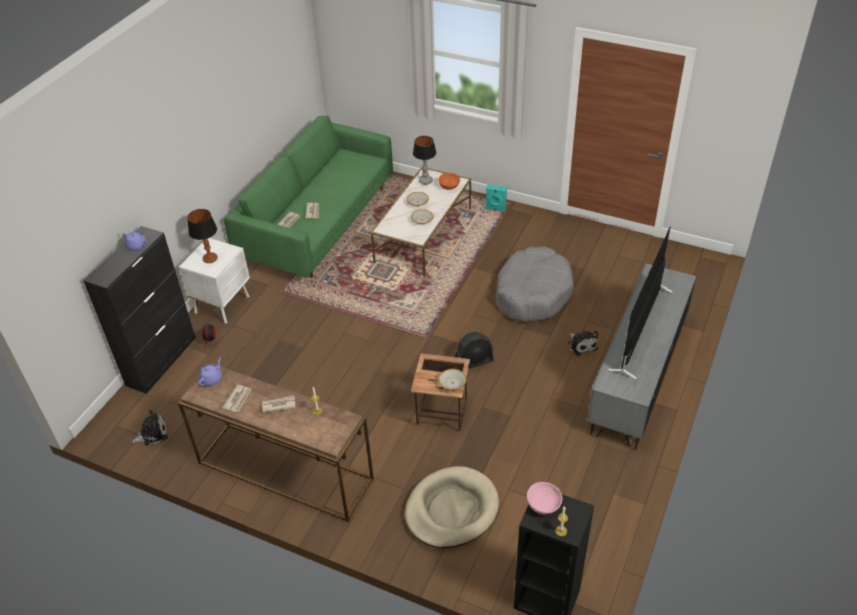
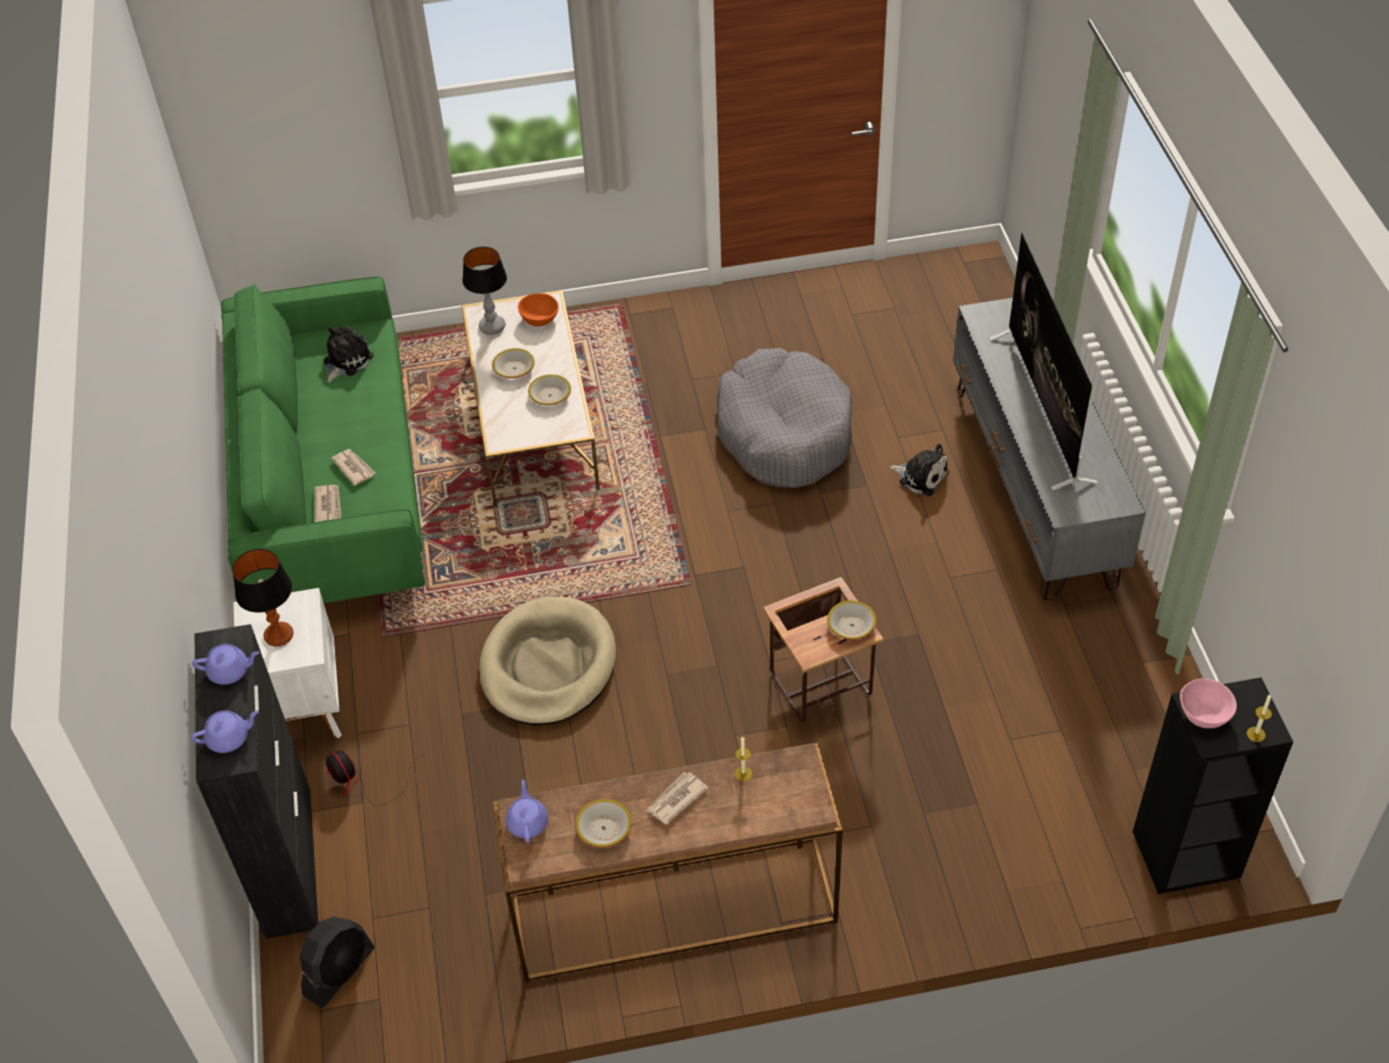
camera: 35 degrees left, 5 degrees up
(110, 271) = (229, 738): none -> purple teapot
(152, 433) = (397, 984): plush toy -> plush toy (345, 361)
(238, 399) = (603, 828): newspaper -> bowl
(451, 509) = (961, 814): beige dog bed -> beige dog bed (548, 666)
(473, 362) = (795, 583): black fan -> black fan (339, 971)
(495, 209) = (608, 325): turquoise speaker -> none

